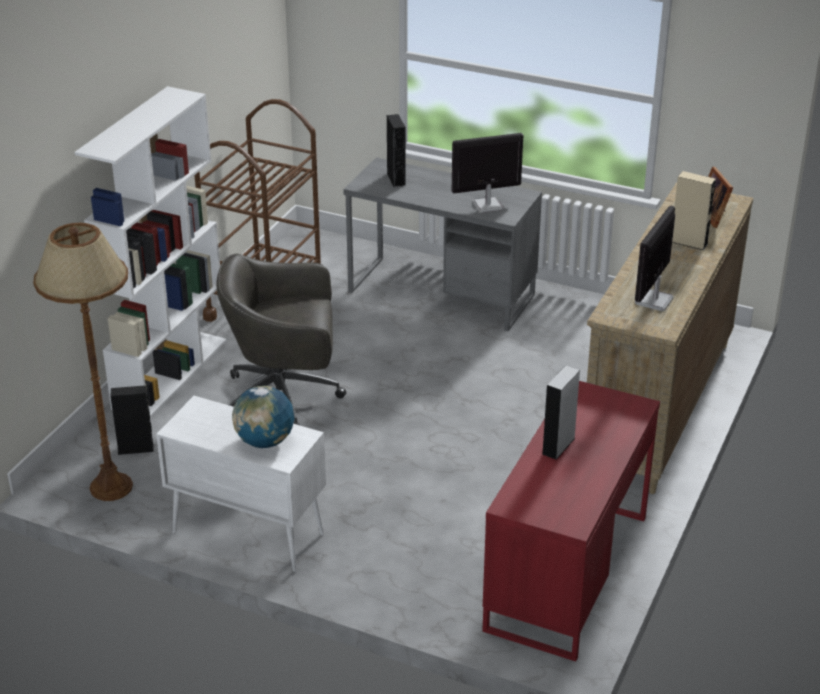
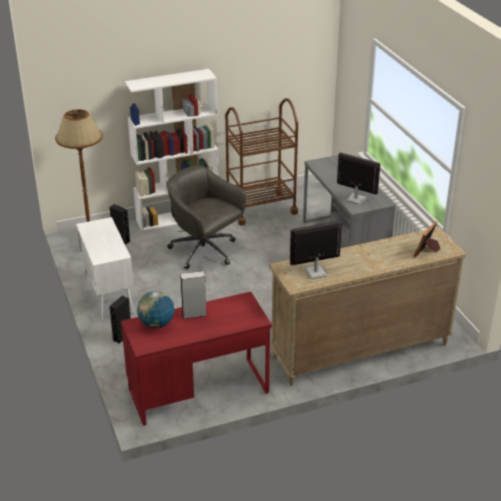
camera: 45 degrees right, 0 degrees up
(265, 441) = (105, 248): globe -> globe (156, 324)
(396, 179) = (335, 167): black speaker -> black speaker (122, 336)
(688, 242) = (386, 256): beige speaker -> none

